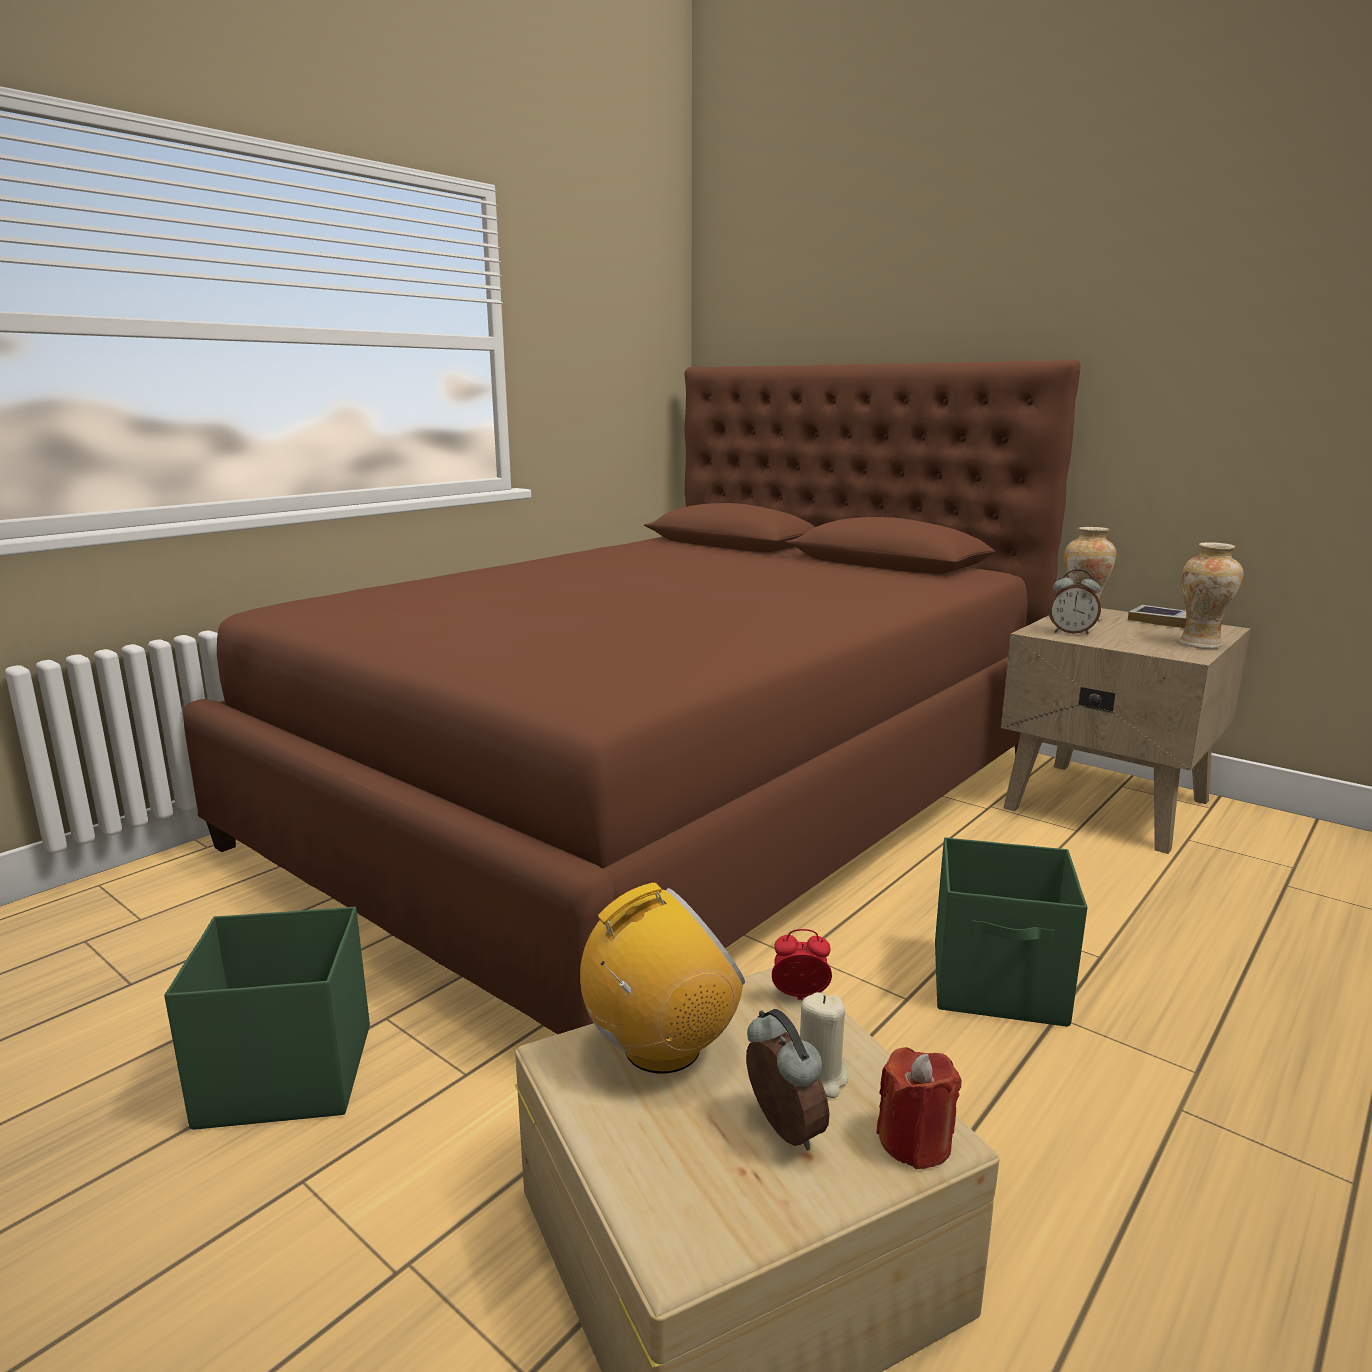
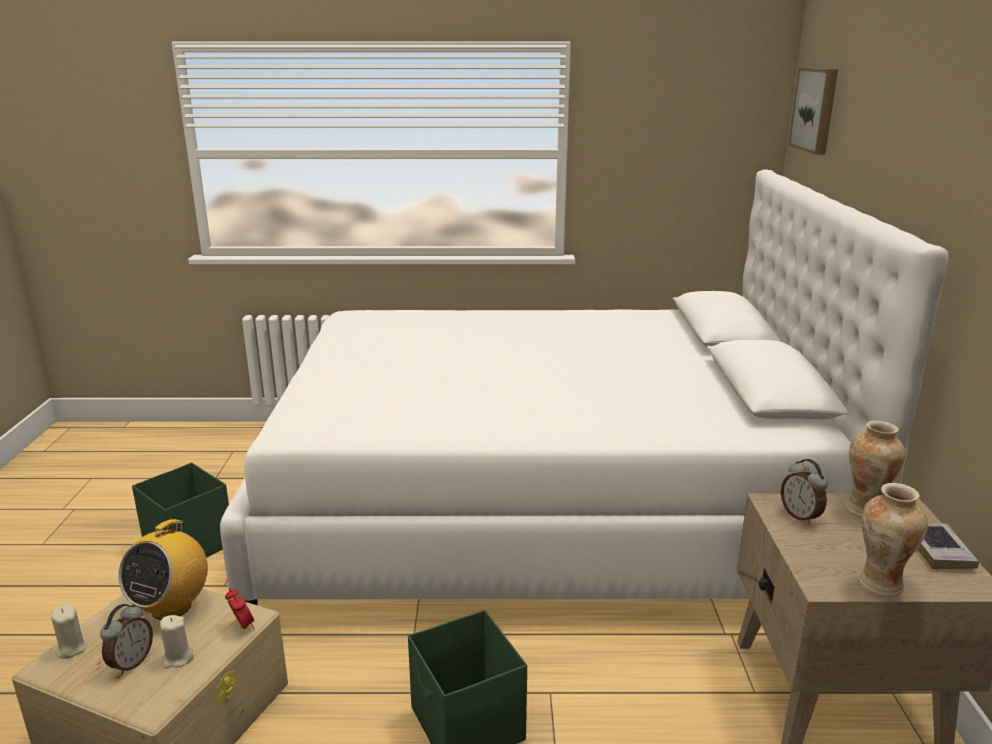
camera: 50 degrees right, 5 degrees up
(656, 1198) = (71, 648): none -> beige candle
(661, 1048) = (171, 606): radio -> radio turned 90 degrees clockwise
(669, 797) = (543, 506): brown bed -> white bed
(756, 291) = (816, 109): none -> picture
(915, 1142) = (145, 703): red candle -> none

